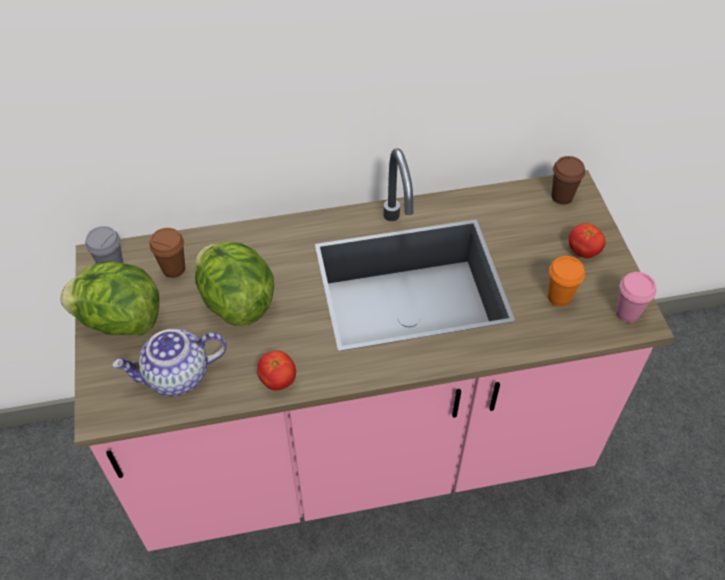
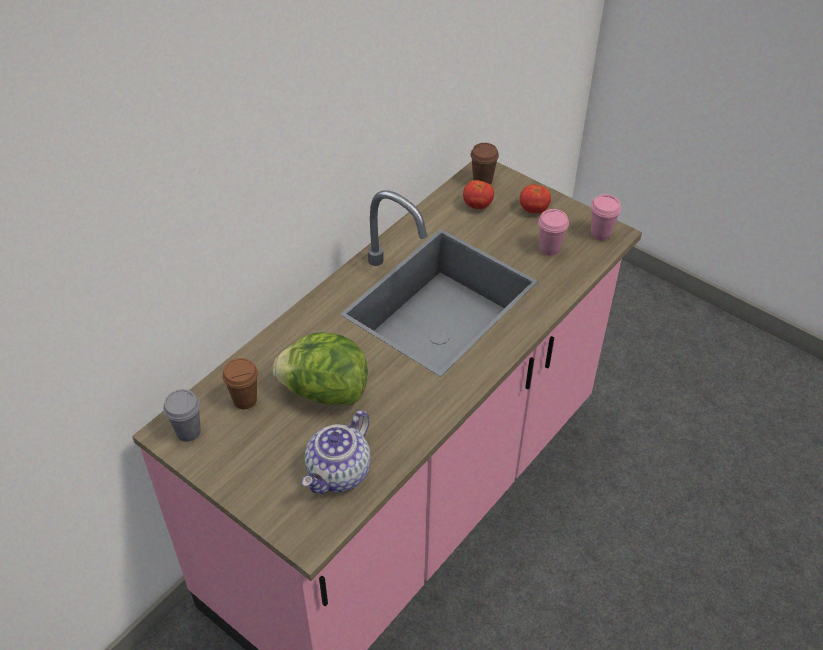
camera: 40 degrees left, 5 degrees down
(119, 320) = (243, 465): lettuce -> none
(278, 380) = (419, 424): tomato -> tomato (477, 205)
(559, 297) = (549, 249): orange cup -> pink cup

